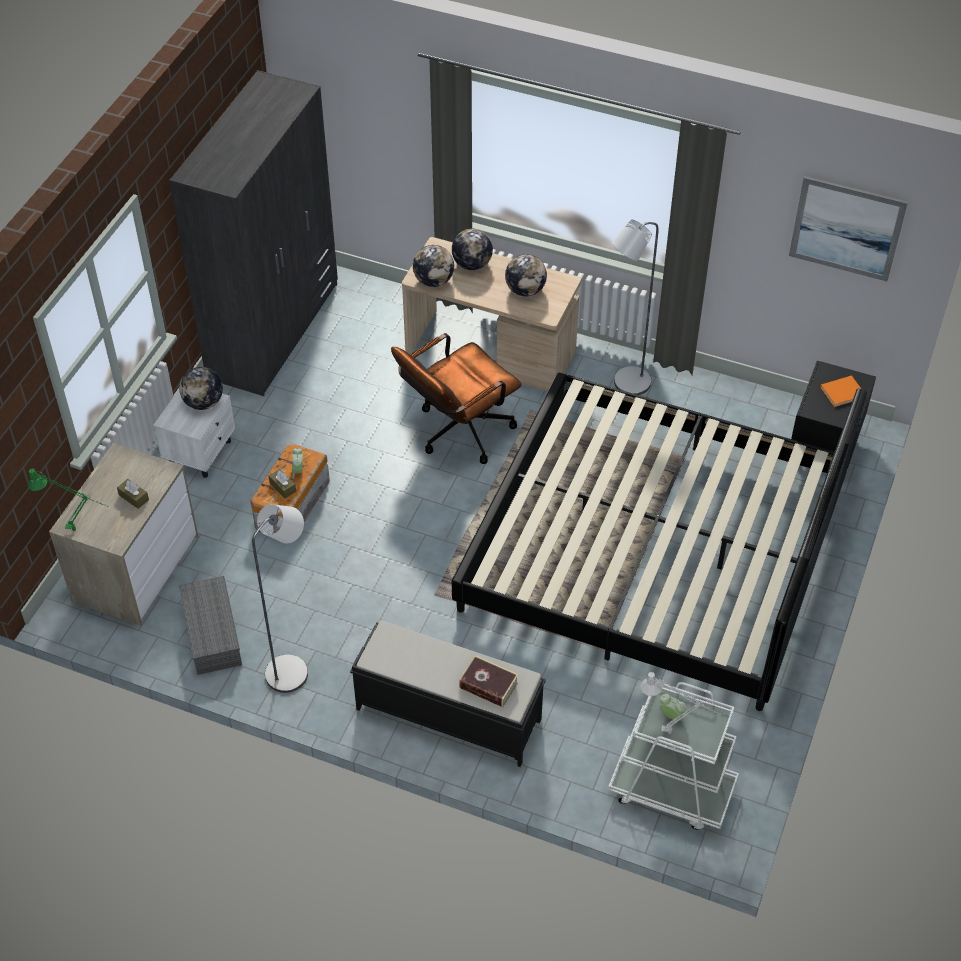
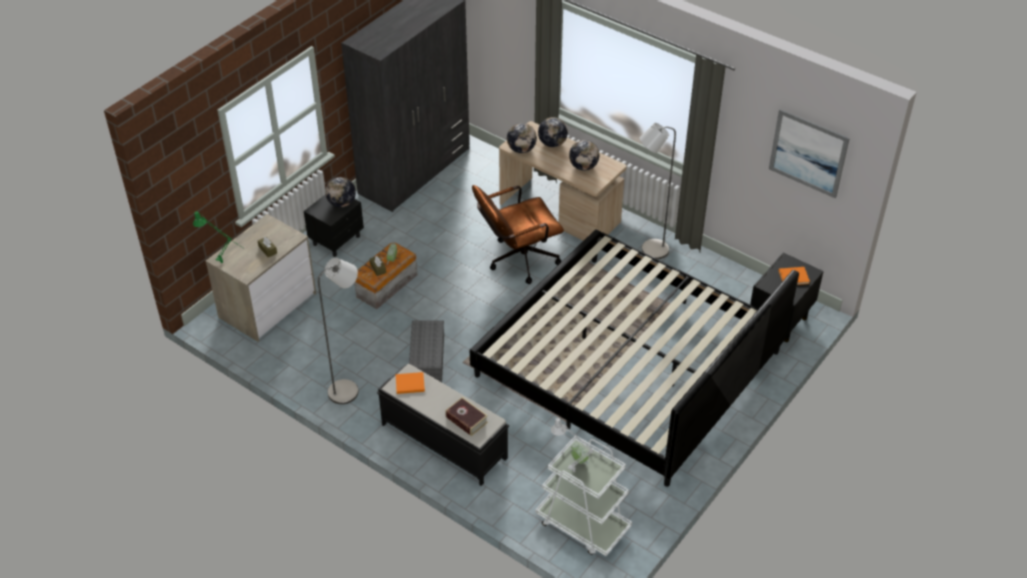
camera: 15 degrees right, 5 degrees down
(201, 452) = (337, 240): white nightstand -> black nightstand
(211, 632) = (302, 355): grey storage box -> grey storage box (426, 357)
(392, 650) = (409, 384): none -> orange book

